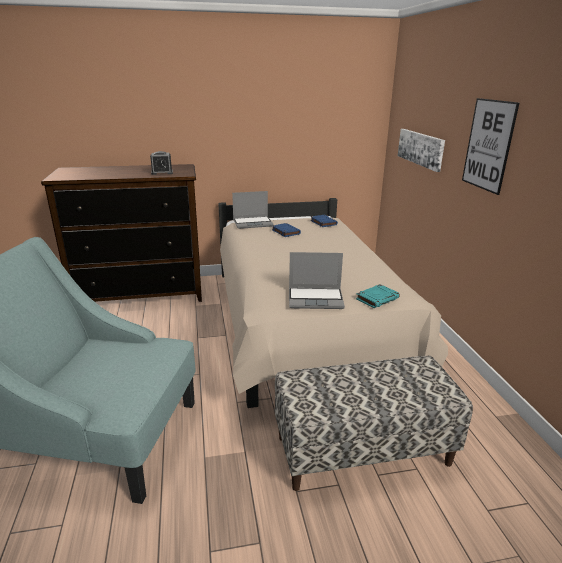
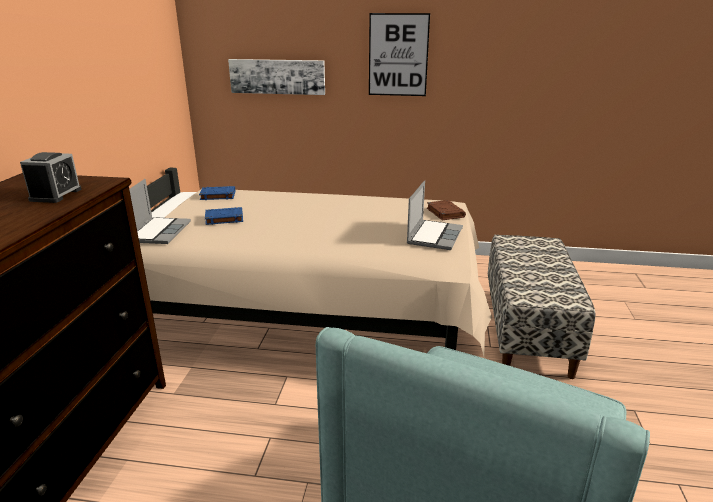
camera: 70 degrees left, 0 degrees up
(377, 298) = (445, 212): turquoise book -> brown book

